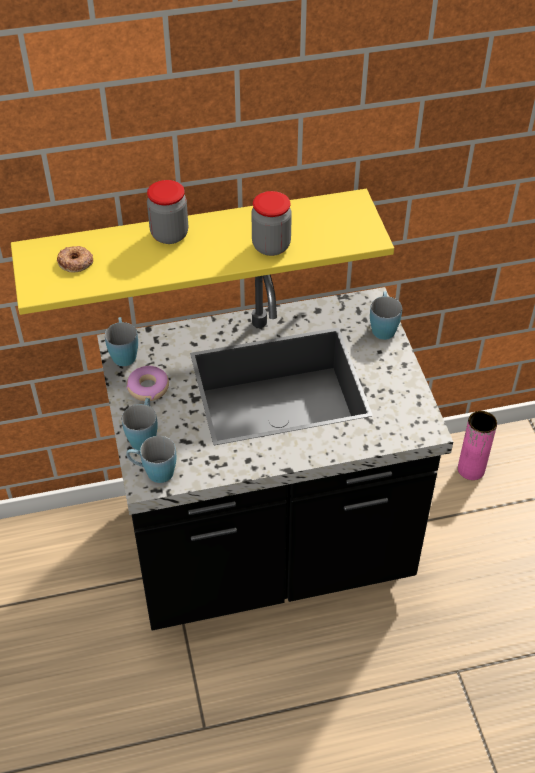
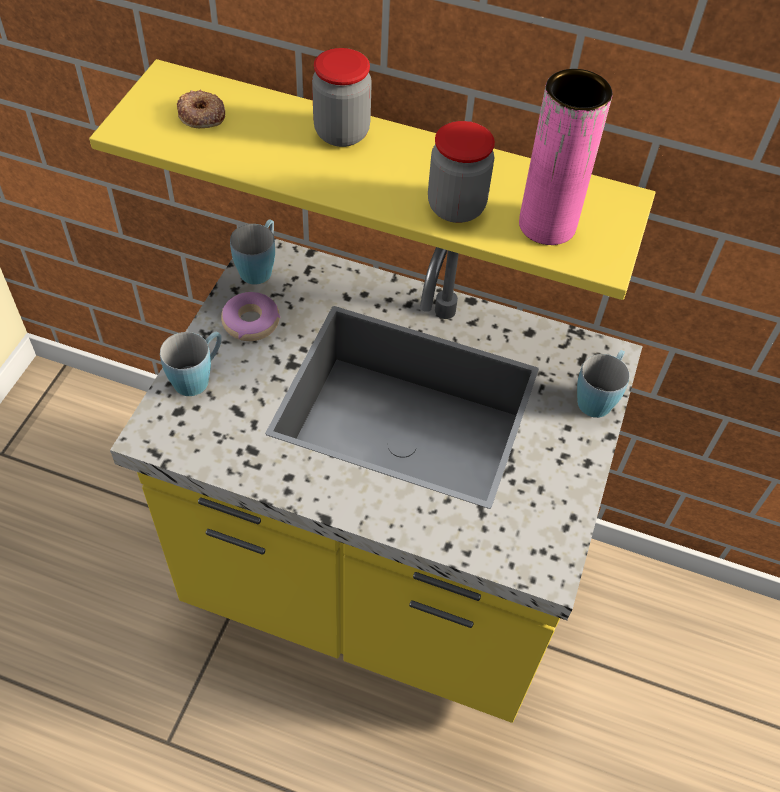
camera: 30 degrees right, 5 degrees up
(153, 472) = (170, 428): blue mug -> none
(267, 551) = (377, 584): black counter -> yellow counter
(471, 469) = (684, 629): pink vase -> pink vase (547, 225)

